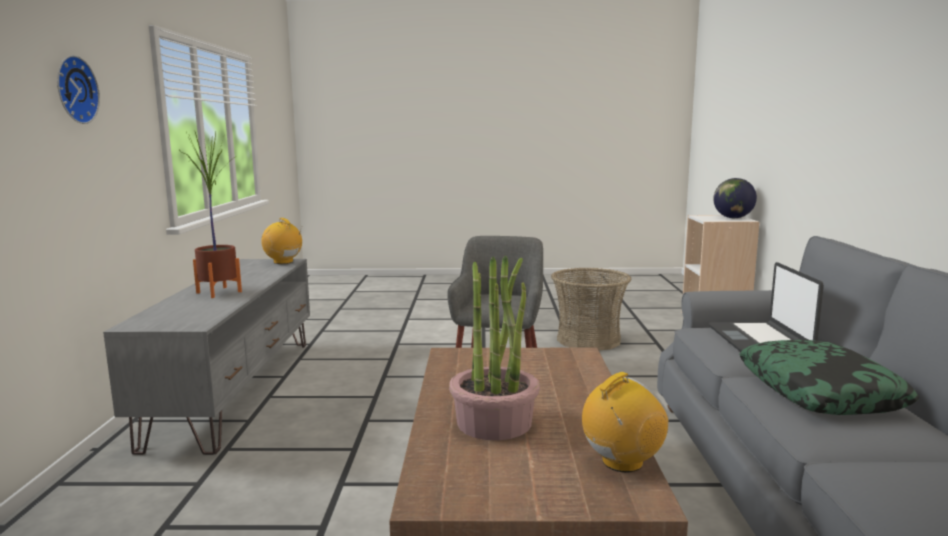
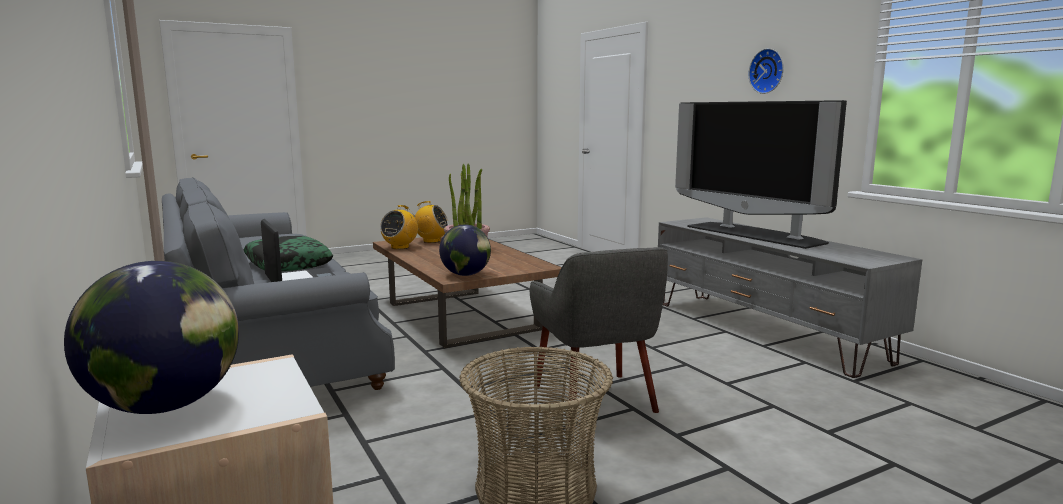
camera: 150 degrees right, 0 degrees up
(219, 292) = (755, 234): potted plant -> television
(283, 262) = (860, 261): radio -> radio (431, 241)
(558, 356) = (466, 275): none -> globe

